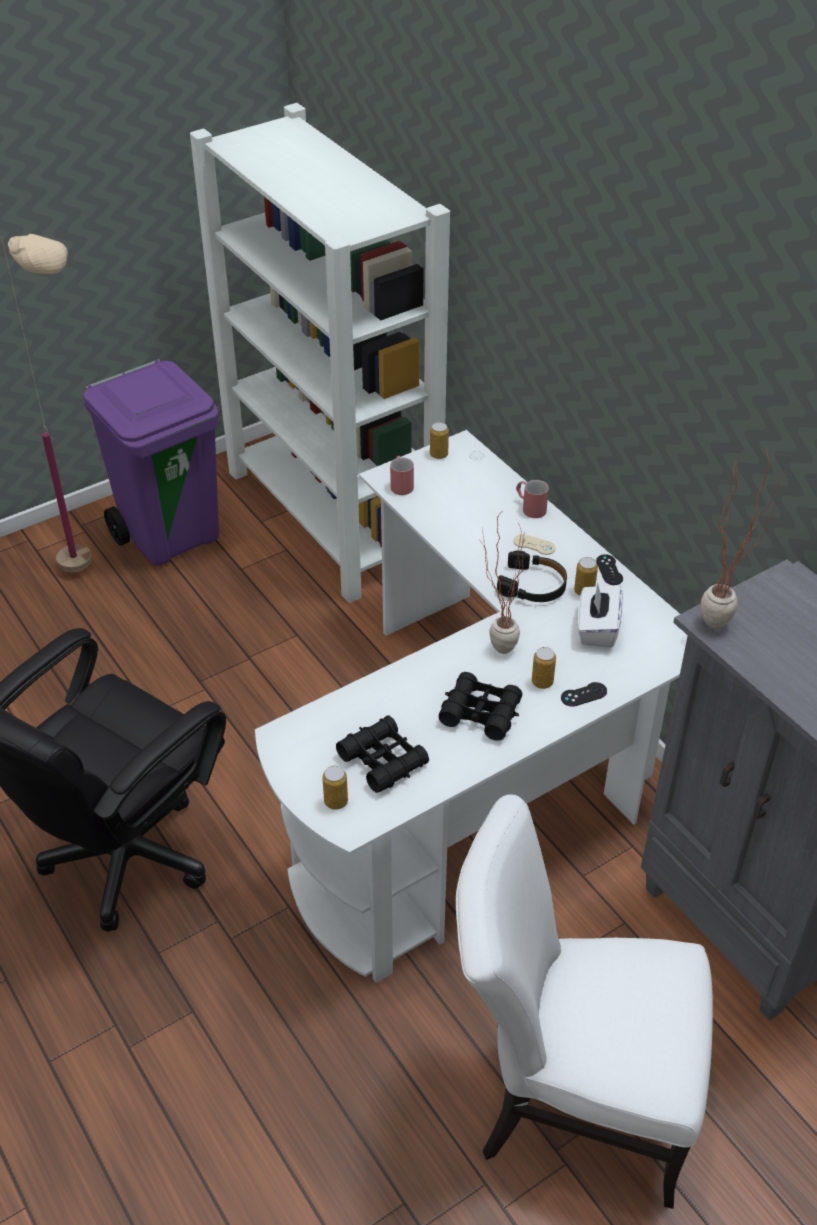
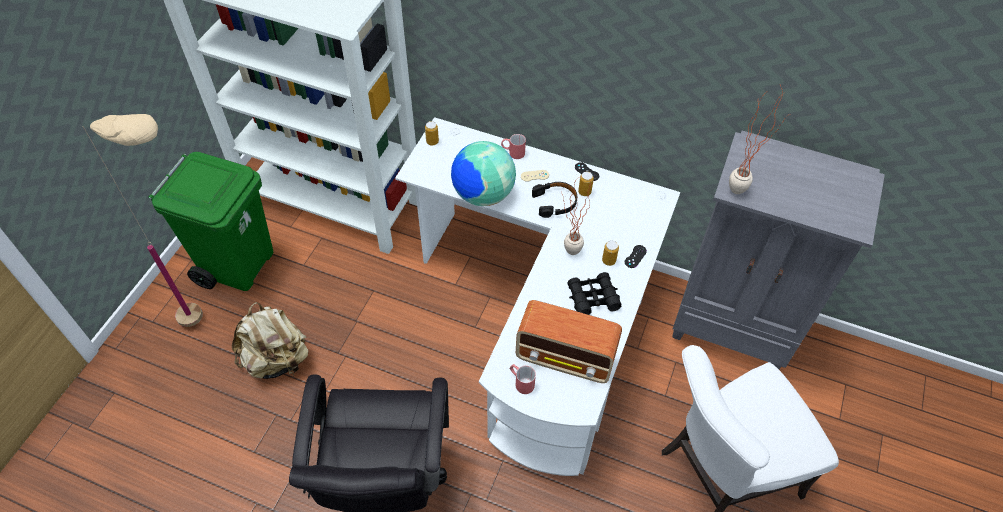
camera: 35 degrees left, 10 degrees up
(127, 654) = (276, 360): none -> beige backpack
(171, 535) = (238, 264): purple trash can -> green trash can
(336, 801) = (563, 399): can -> none
(383, 760) = (566, 358): black binoculars -> radio
(400, 484) = (426, 172): red mug -> red mug (521, 382)
(447, 536) = (483, 194): none -> globe
(597, 629) = (610, 212): white tissue box -> none

